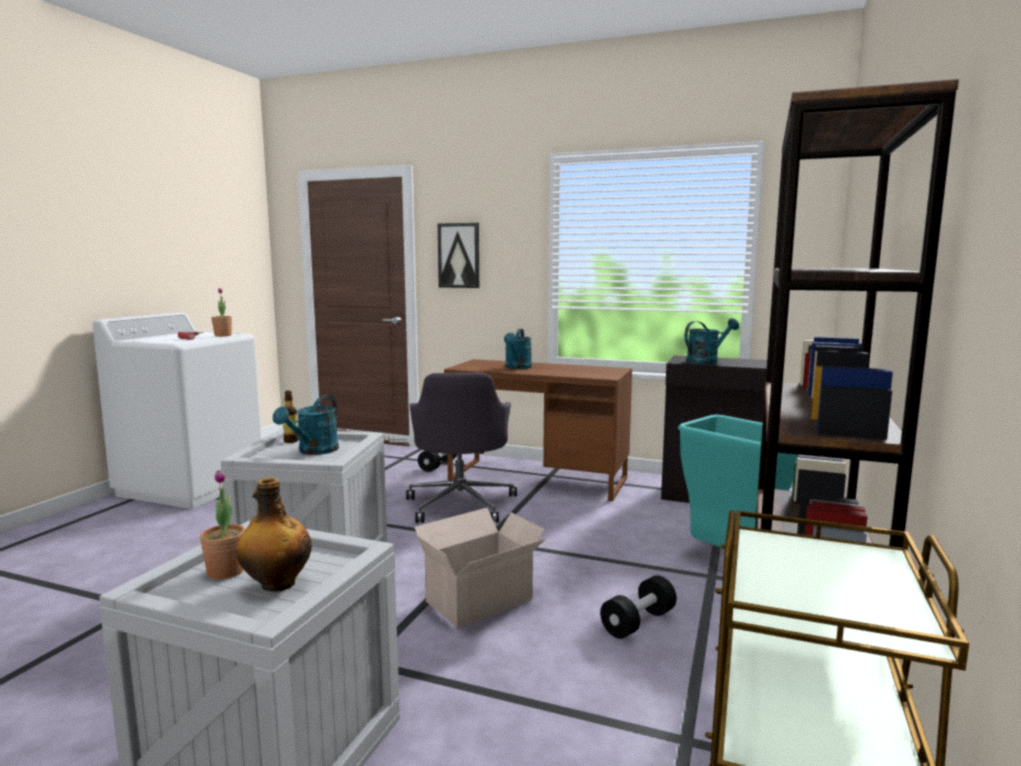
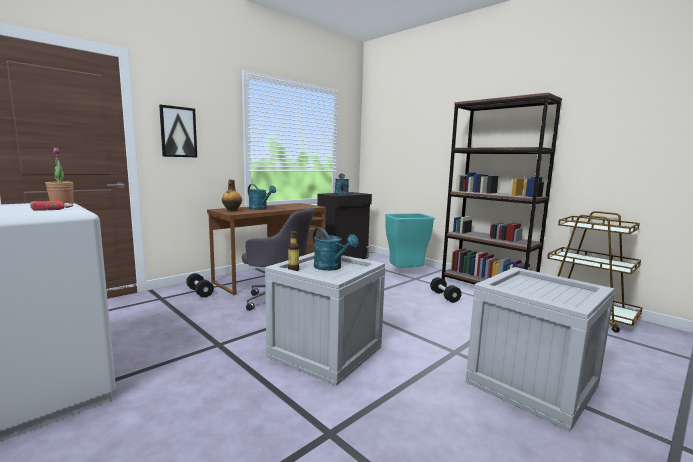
camera: 65 degrees left, 0 degrees up
(226, 571) = (539, 295): potted plant -> none
(277, 584) = (553, 288): bottle -> bottle (232, 210)
(482, 600) = (407, 317): cardboard box -> none

